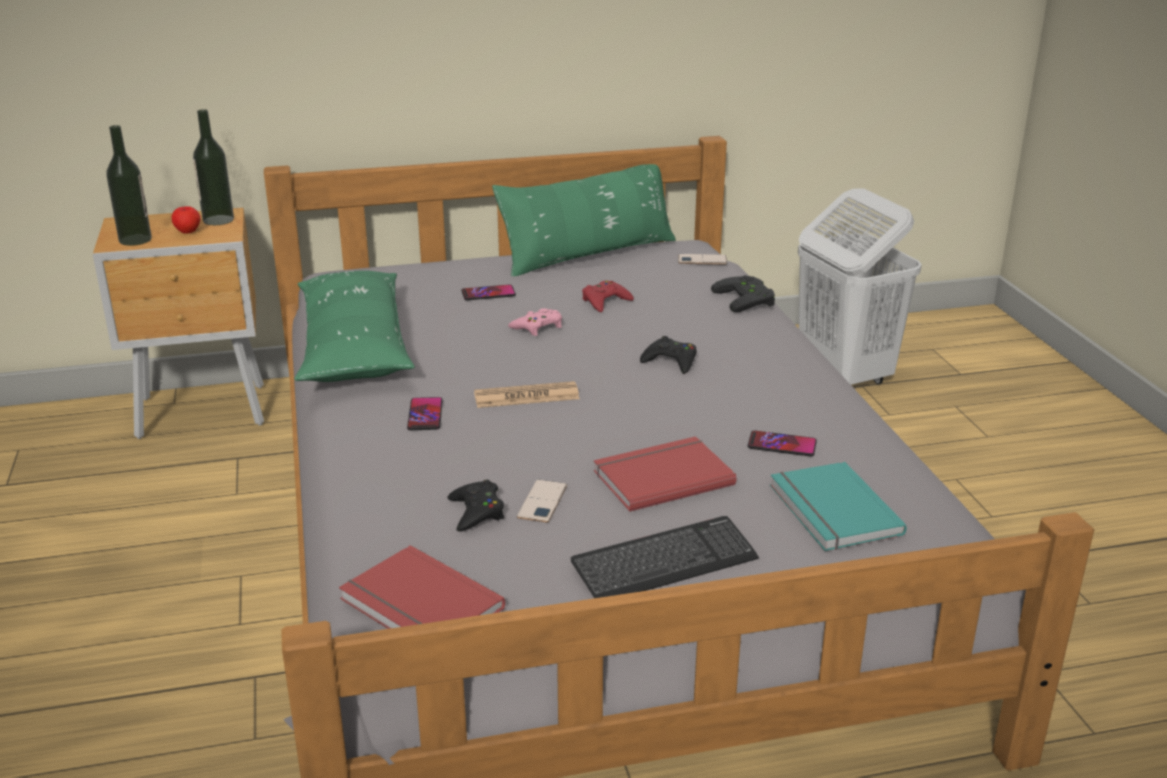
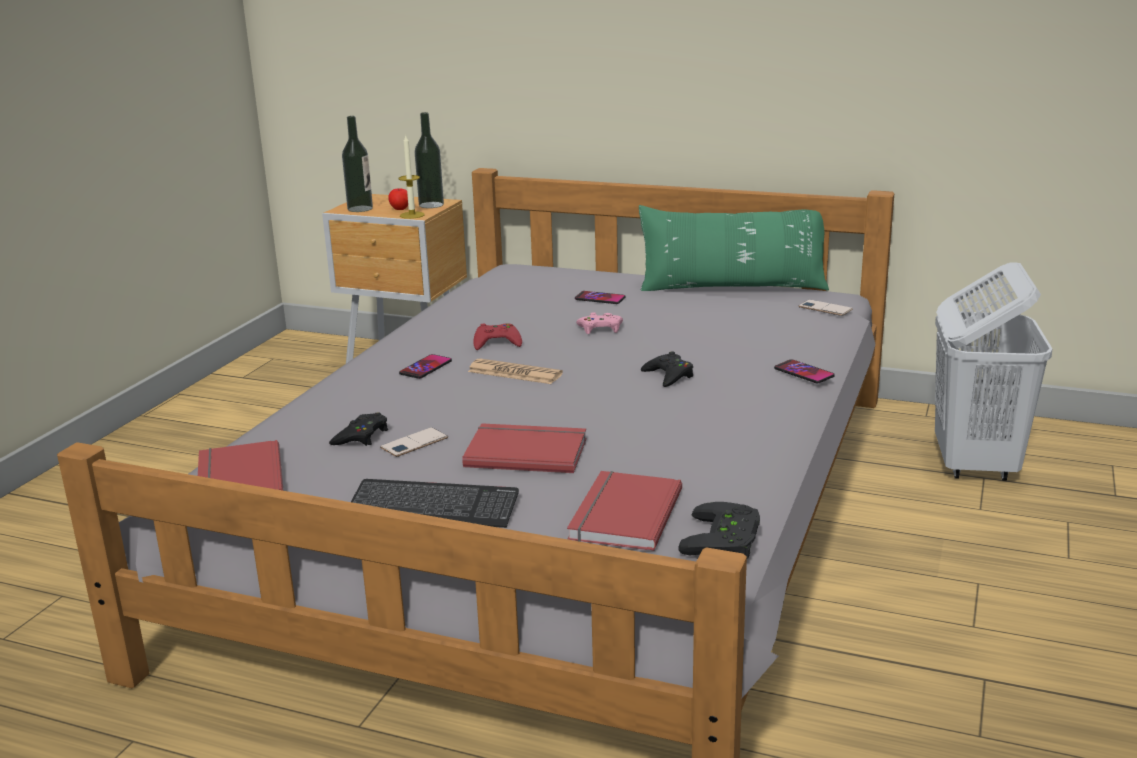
camera: 35 degrees right, 5 degrees down
(217, 237) = (412, 215): none -> candle
(353, 347) = (448, 314): green pillow -> none
(605, 301) = (685, 322): red game controller -> red game controller (497, 342)
(748, 299) = (817, 345): black game controller -> black game controller (727, 539)
(782, 445) = (661, 457): phone -> phone (804, 373)
(831, 511) = (622, 514): turquoise book -> red book

